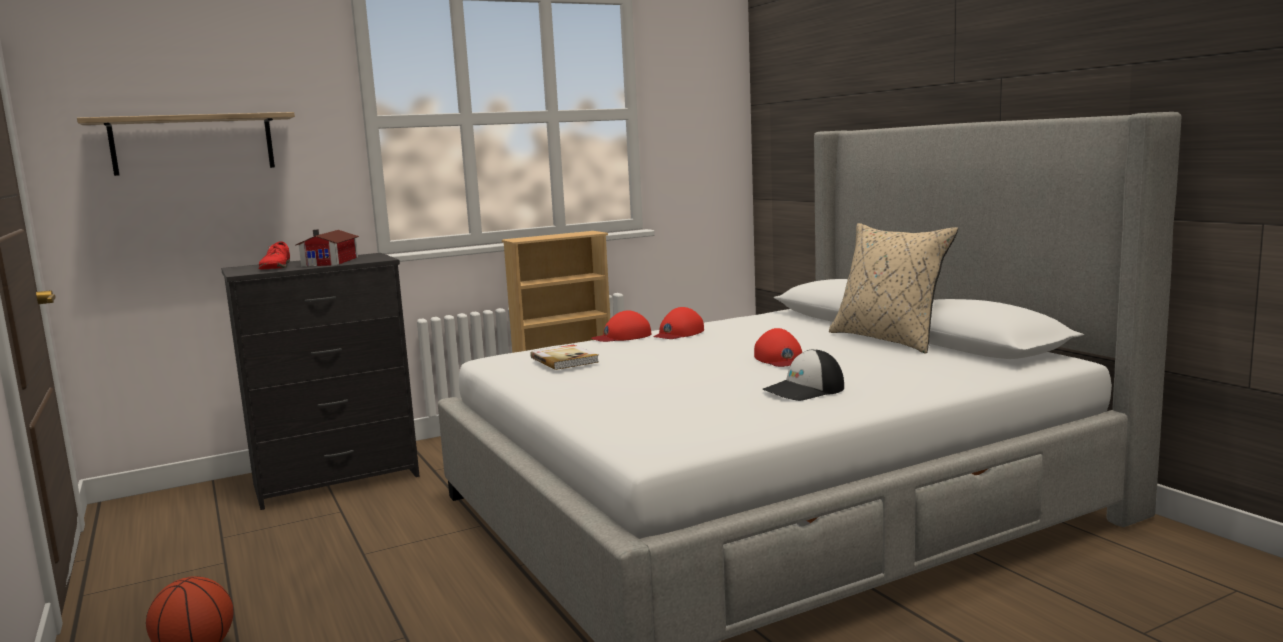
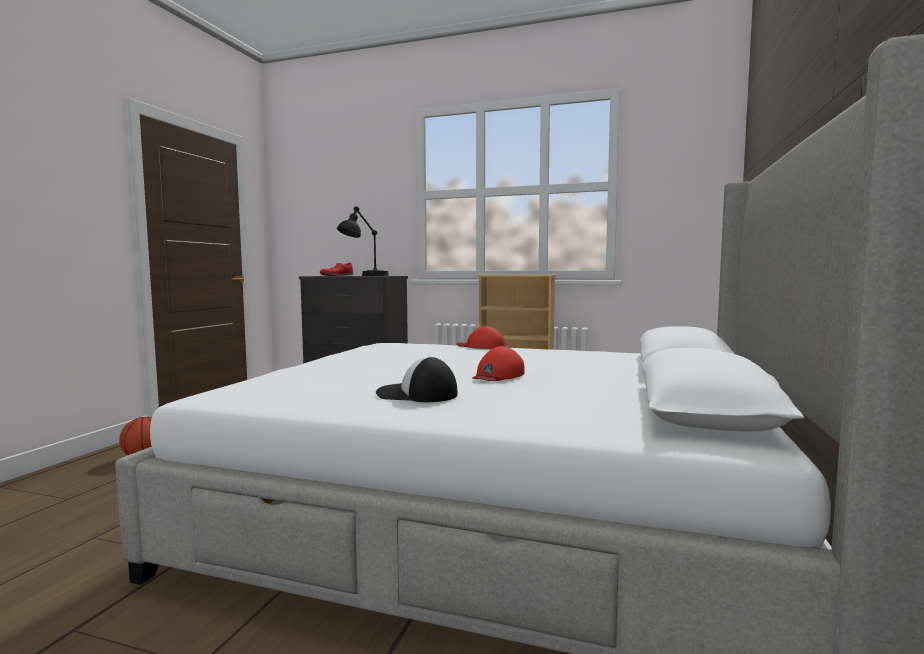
camera: 45 degrees right, 5 degrees down
(193, 144) = (332, 208): shelf -> none
(332, 261) = (364, 275): toy house -> black table lamp
(565, 360) = (392, 348): book -> none
(678, 333) = (516, 350): red cap -> none
(889, 340) = (643, 385): beige pillow -> none

